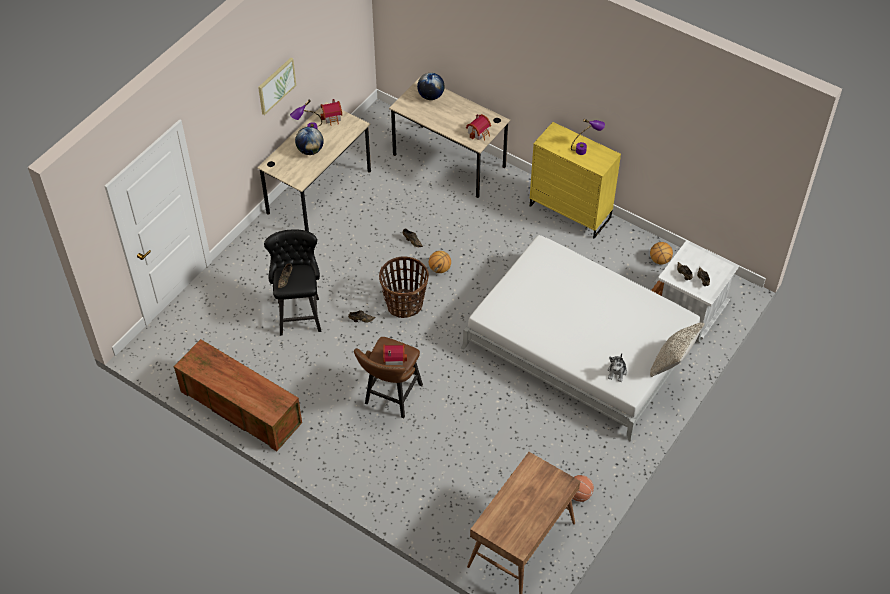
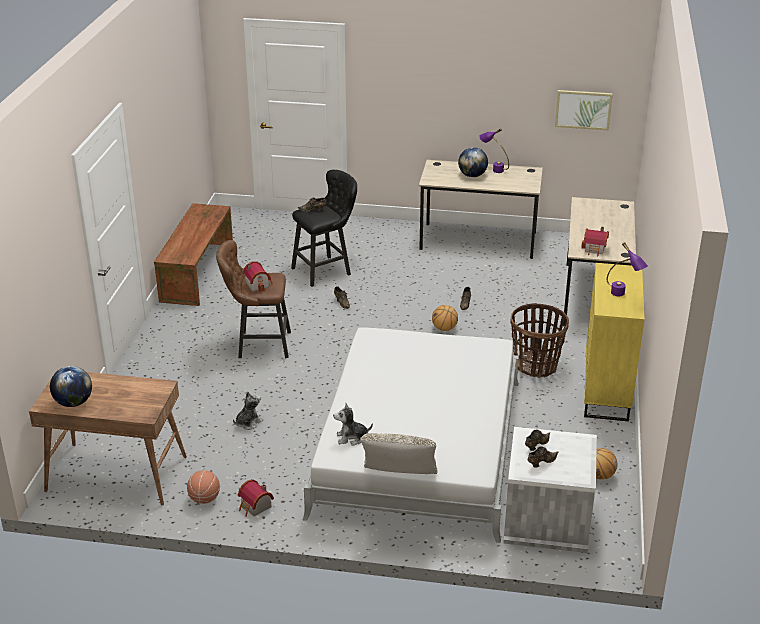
camera: 65 degrees right, 20 degrees down
(276, 85) = (477, 90): picture -> picture (583, 109)
(332, 117) = (525, 175): toy house -> toy house (255, 507)
(404, 304) = (381, 321): basket -> basket (535, 365)
(431, 96) = (613, 213): globe -> globe (73, 403)
(498, 439) = (248, 423): none -> plush toy

